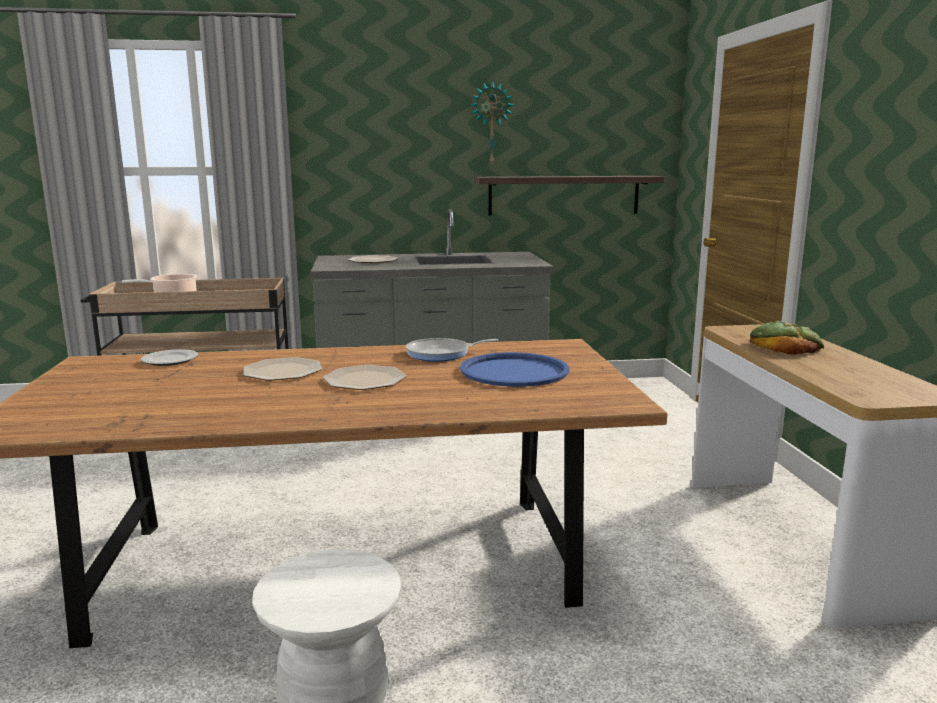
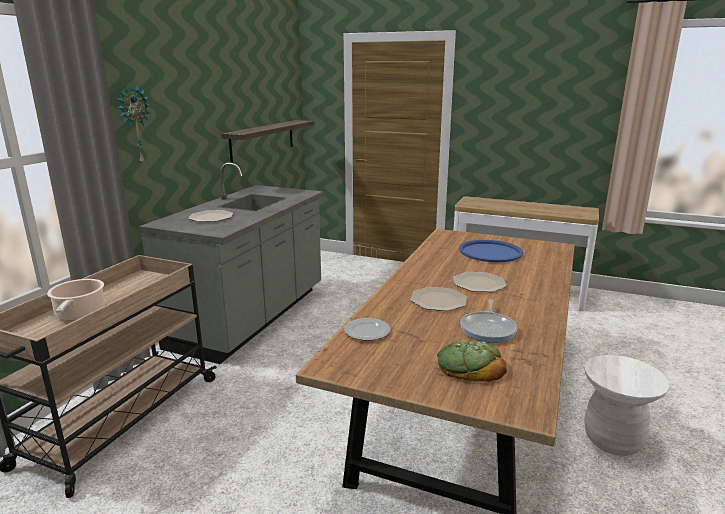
camera: 60 degrees left, 5 degrees up
(442, 354) = (438, 258): frying pan -> frying pan (488, 329)
(491, 123) = (225, 90): wall clock -> wall clock (134, 124)
(785, 346) = (505, 206): bread -> bread (469, 366)

